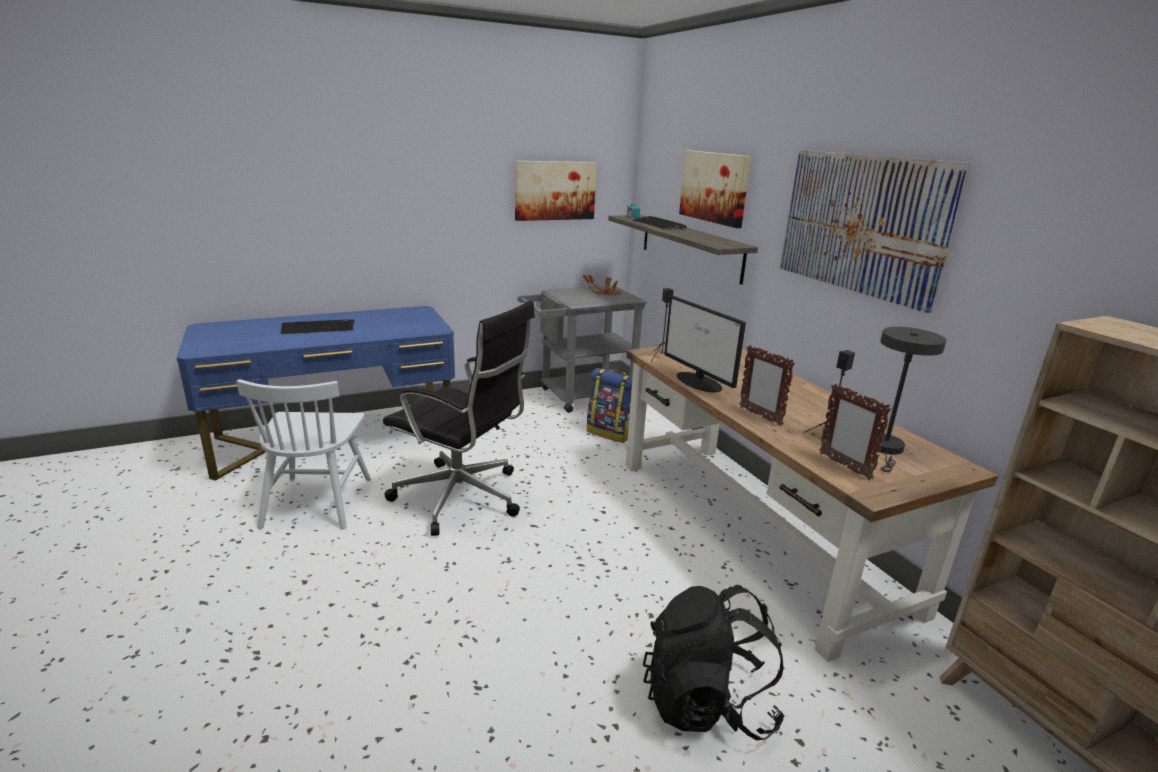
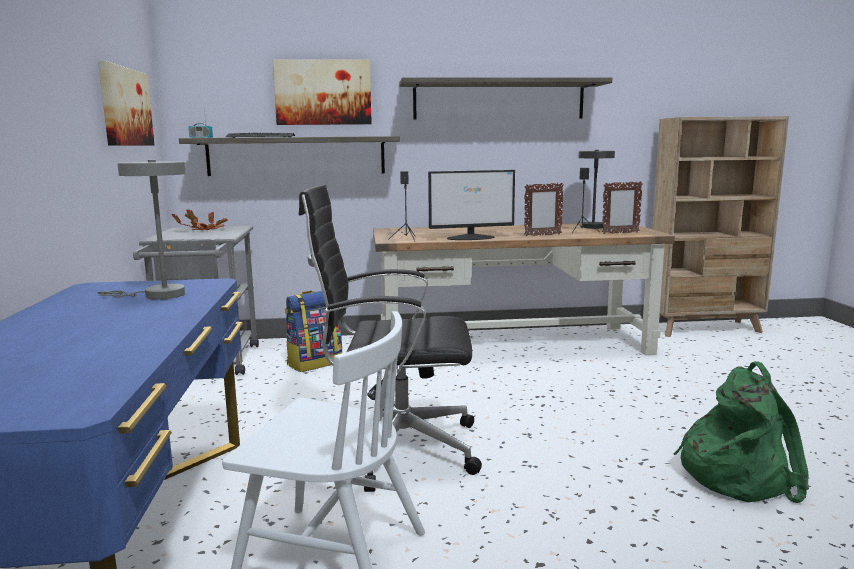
camera: 70 degrees left, 10 degrees down
(318, 328) = (79, 331): keyboard -> none
(398, 325) = (157, 295): none -> grey table lamp
(454, 713) = (737, 474): none -> green backpack
(462, 498) = (395, 448): black office chair -> black office chair turned 135 degrees counterclockwise
(707, 703) = (699, 389): black backpack -> none
(861, 224) = (499, 100): picture -> shelf

